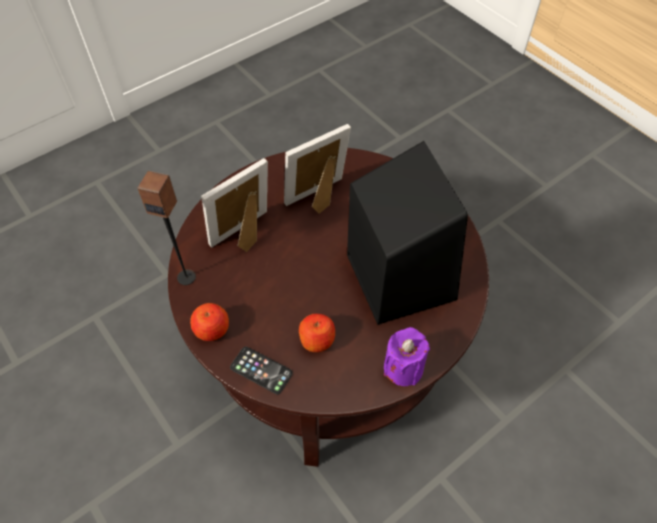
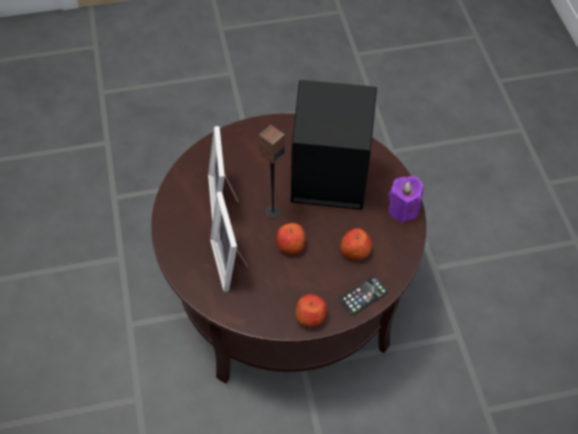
camera: 65 degrees left, 0 degrees up
(186, 277) = (249, 319): speaker -> speaker (272, 211)
(292, 276) = (290, 245): none -> apple

